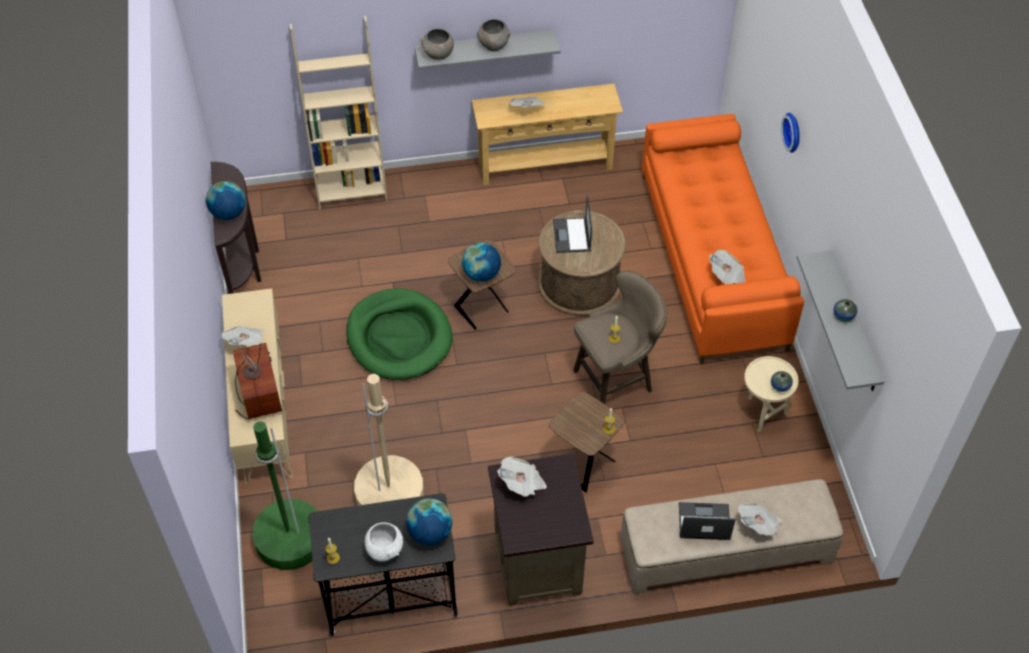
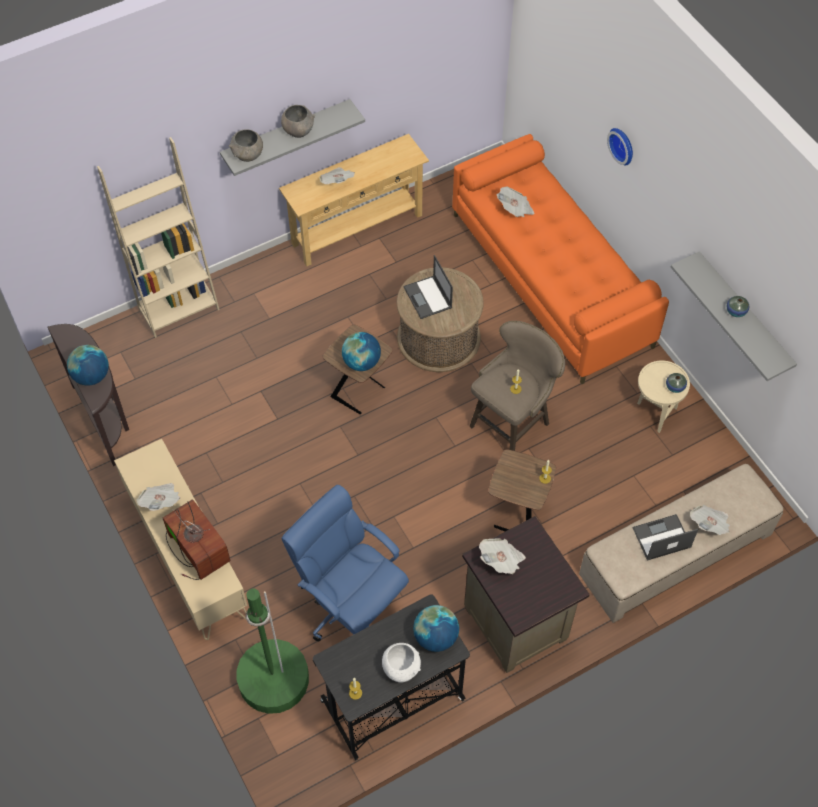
camera: 20 degrees left, 5 degrees up
(390, 494) = (349, 603): beige floor lamp -> blue office chair
(399, 337) = (291, 445): green dog bed -> none
(727, 276) = (587, 295): newspaper -> newspaper (515, 209)

